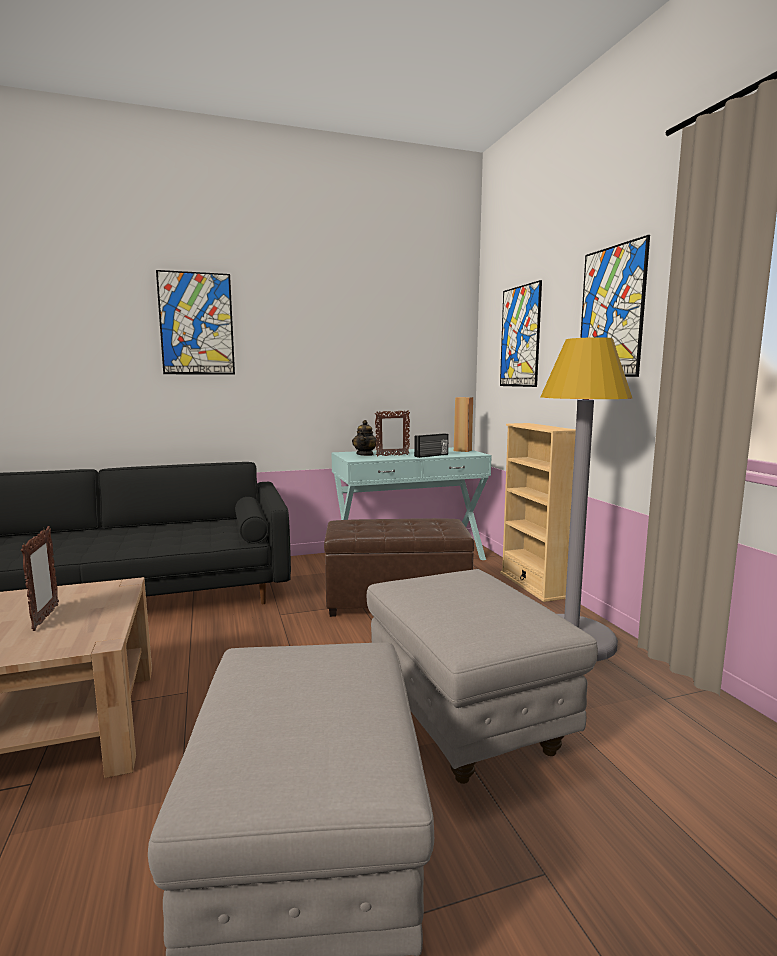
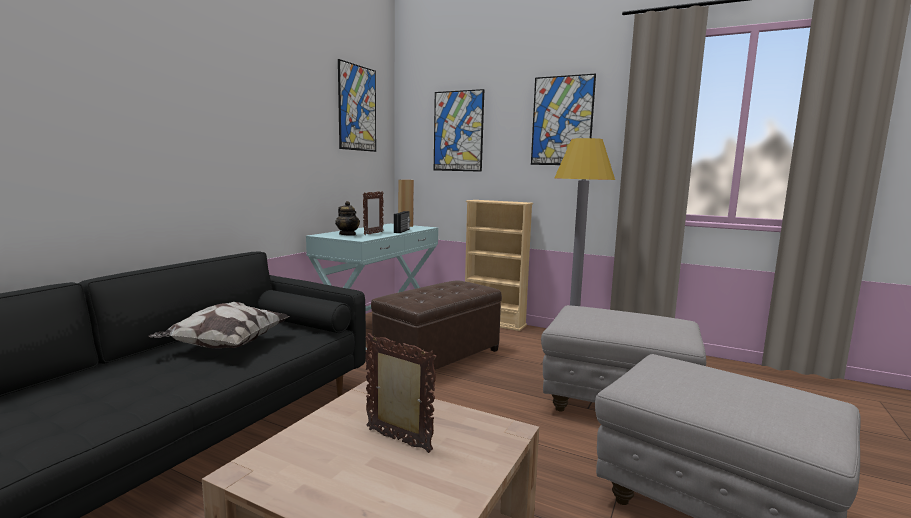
camera: 45 degrees left, 0 degrees up
(172, 534) = (224, 346): none -> pillow
(196, 324) = (172, 84): picture -> picture (357, 108)

